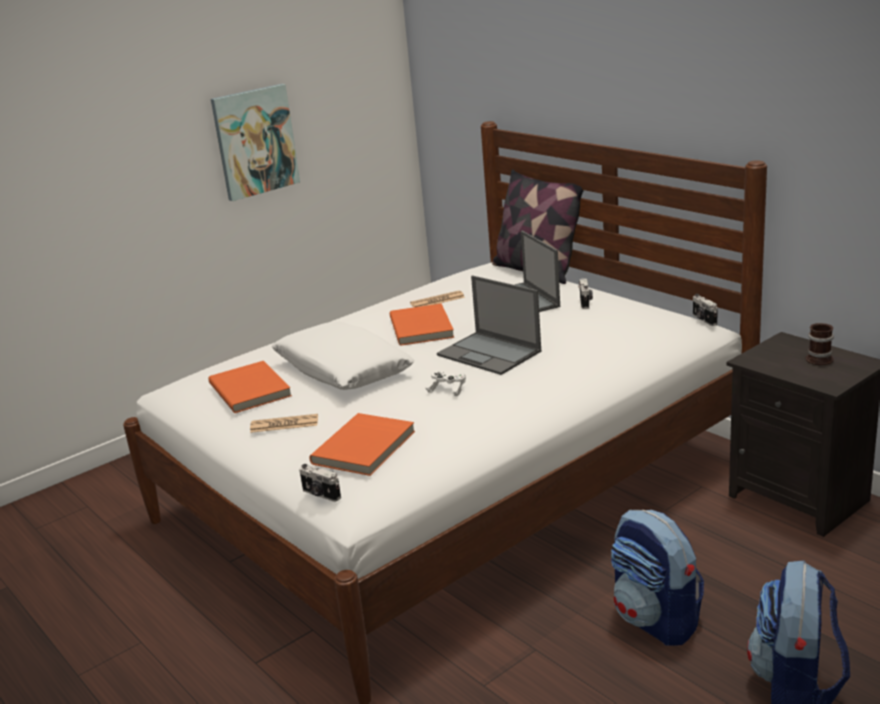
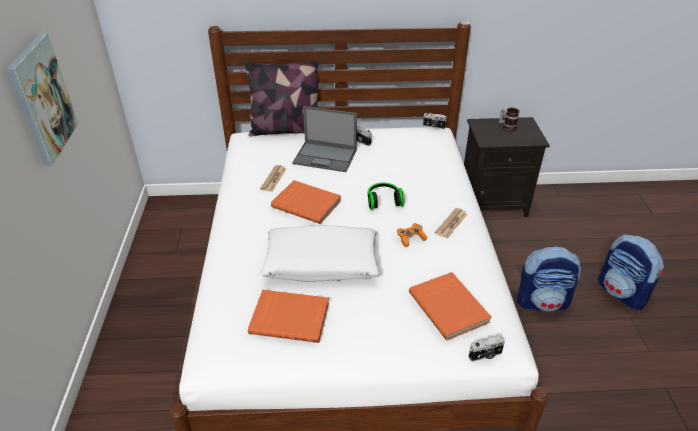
camera: 55 degrees left, 15 degrees up
(284, 424) = (369, 326): newspaper -> newspaper (451, 223)
(447, 389) = (411, 238): white game controller -> orange game controller
(490, 353) = (383, 201): laptop -> headphones

